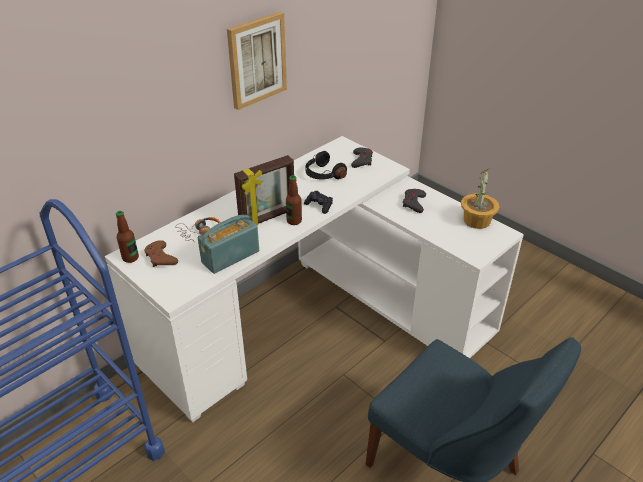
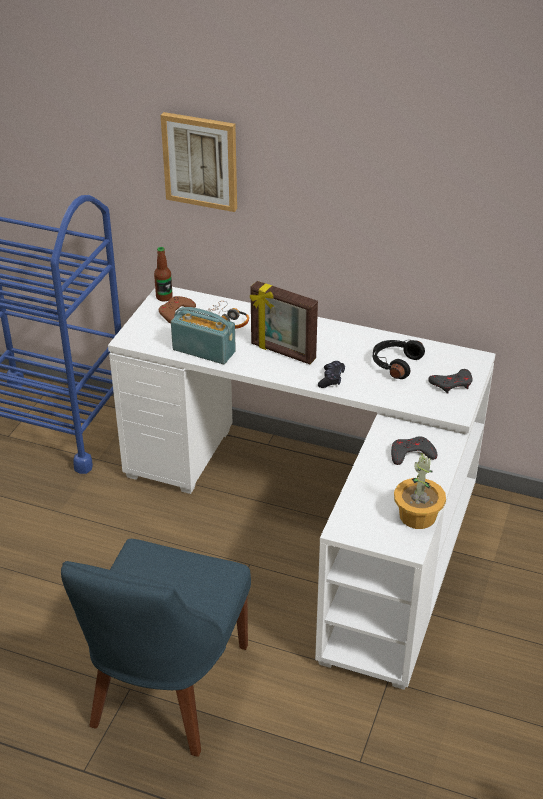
camera: 65 degrees right, 0 degrees up
(256, 60) = (374, 193): picture -> picture (201, 161)
(294, 221) = (290, 370): bottle -> none

